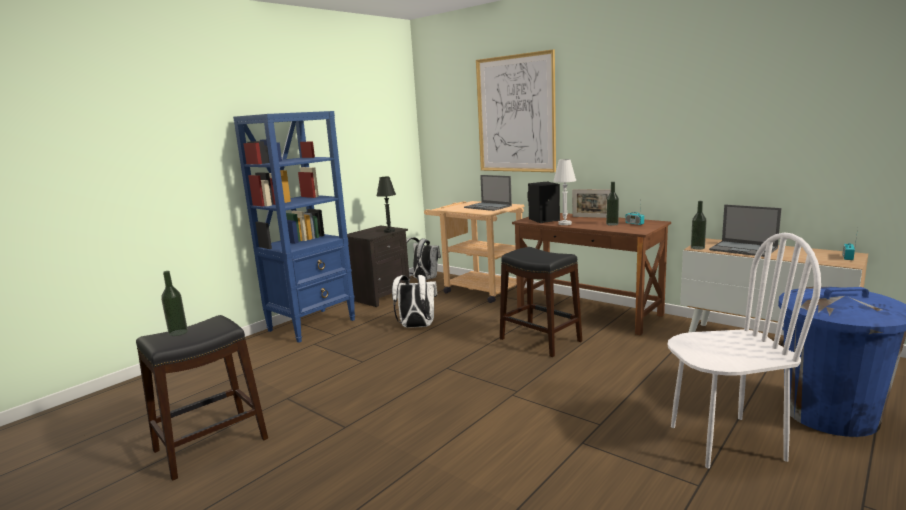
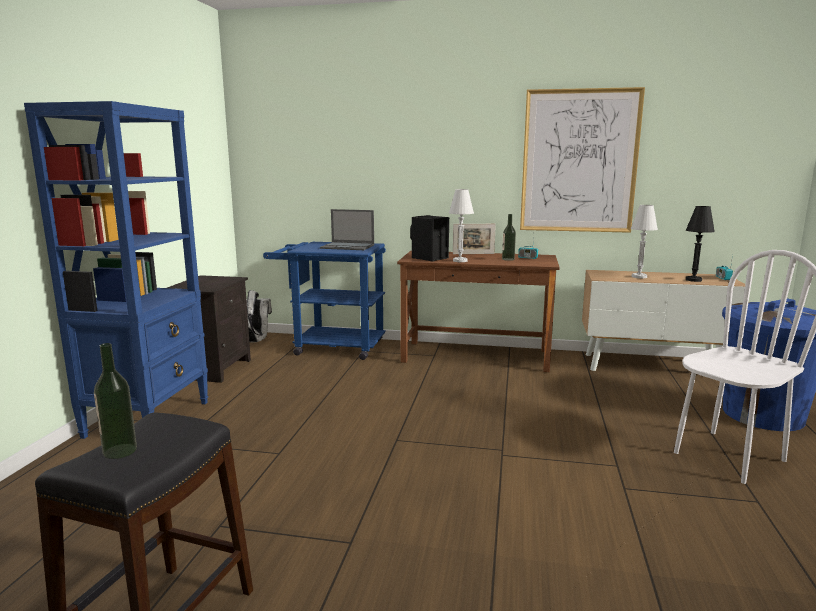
camera: 30 degrees left, 0 degrees up
(389, 231) = (227, 281): black table lamp -> black table lamp (693, 280)
(416, 327) = (303, 399): white backpack -> none
(477, 289) = (331, 347): beige cart -> blue cart
(515, 114) = (374, 139): picture -> picture (579, 161)
(540, 340) = (462, 392): black stool -> none
(697, 247) = (600, 278): bottle -> none
(744, 249) = (639, 277): laptop -> white table lamp

